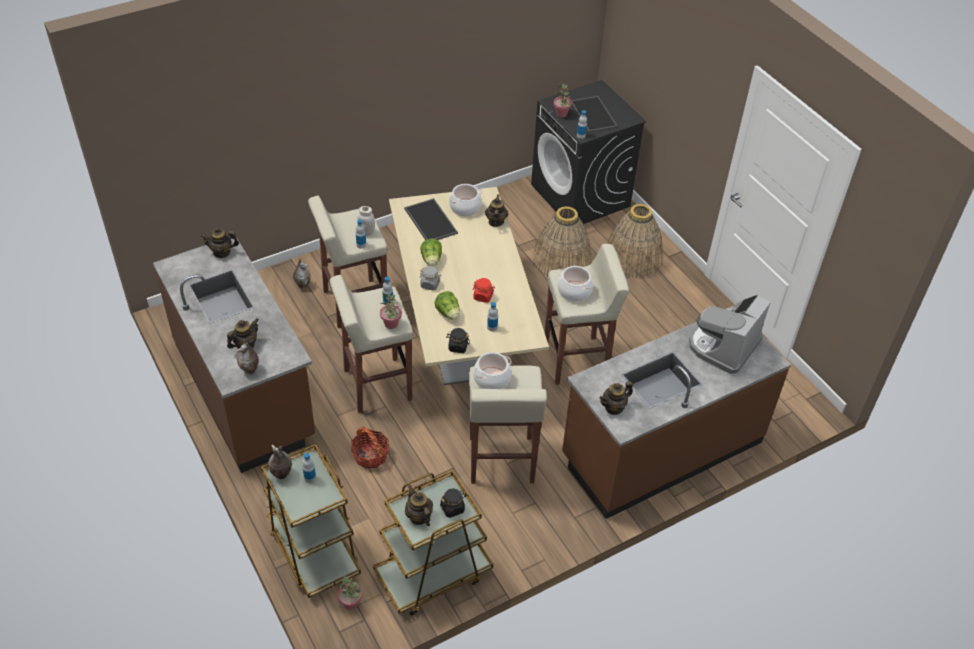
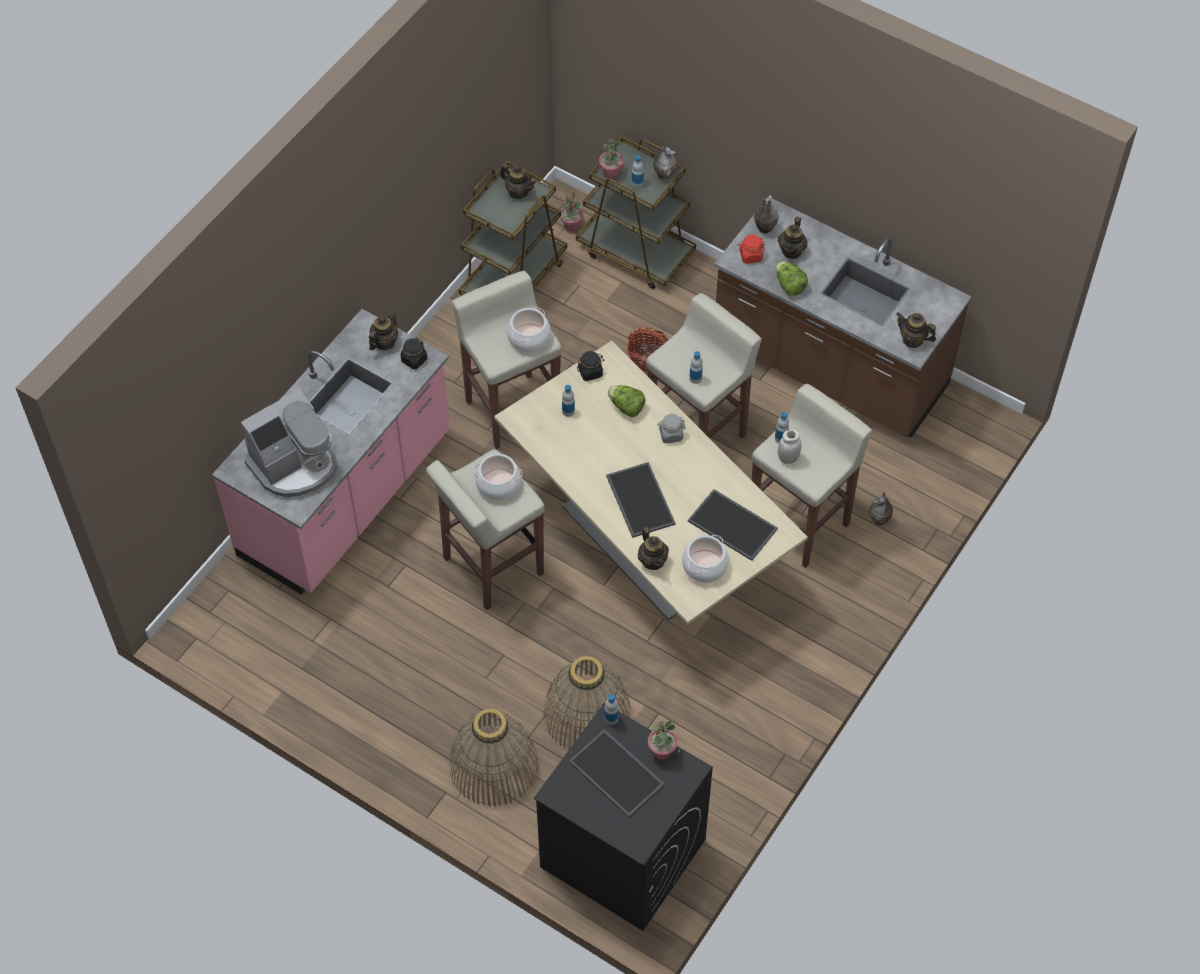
camera: 155 degrees right, 10 degrees up
(222, 252) = (912, 340): teapot -> teapot turned 120 degrees counterclockwise
(391, 324) = (673, 354): potted plant -> potted plant (611, 173)
(431, 260) = (691, 468): lettuce -> lettuce (789, 286)
(452, 508) = (493, 210): black jar -> black jar (414, 360)
(480, 256) = (639, 499): none -> tray
(483, 296) = (602, 446): red jar -> red jar (750, 256)
(661, 449) = (347, 497): brown counter -> pink counter
(723, 346) = (295, 465): coffee machine -> coffee machine turned 45 degrees clockwise

